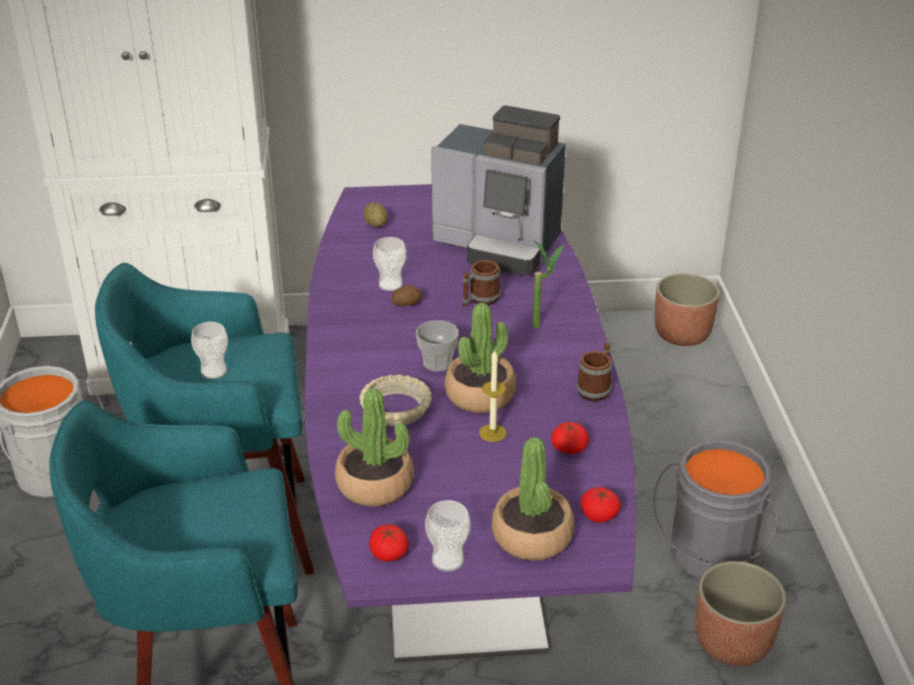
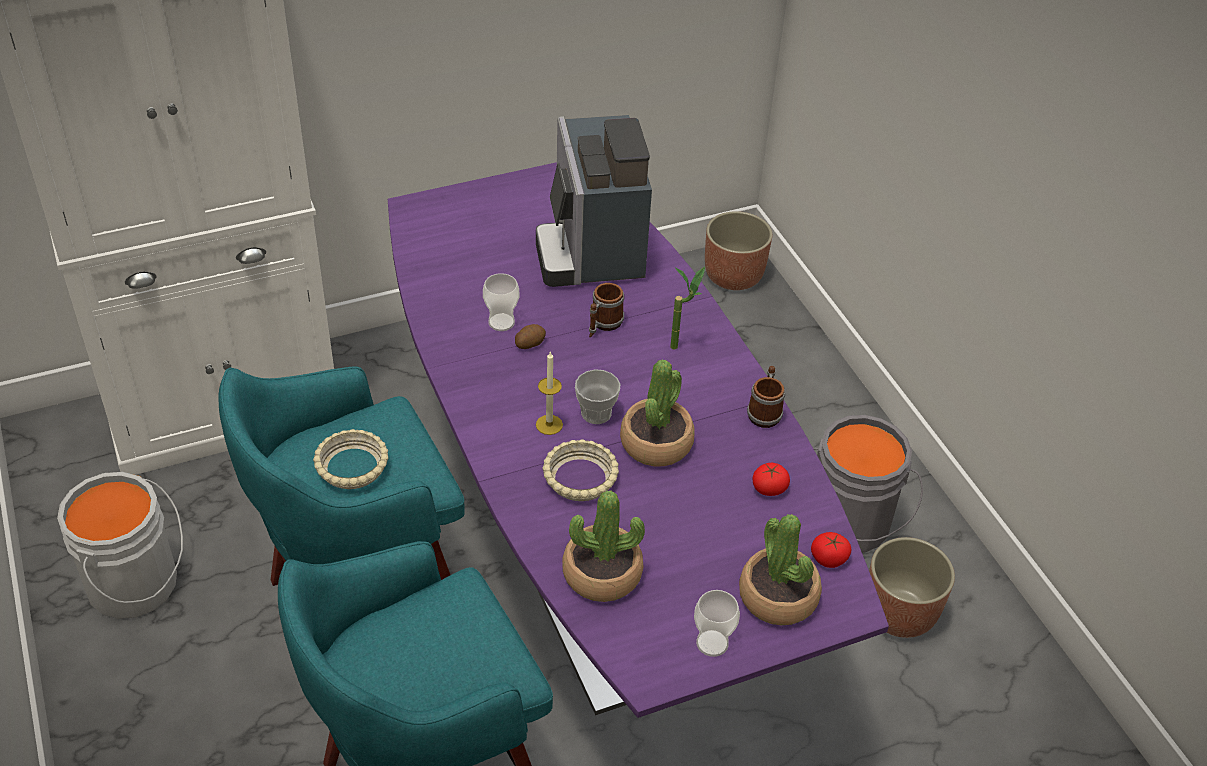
camera: 20 degrees left, 10 degrees up
(214, 371) = (352, 466): cup -> beige bowl
(376, 224) = (447, 244): potato -> none
(389, 553) = (653, 650): tomato -> none
(492, 433) = (689, 486): candle -> candle (549, 424)
(499, 245) = (591, 249): coffee machine -> coffee machine turned 75 degrees clockwise

